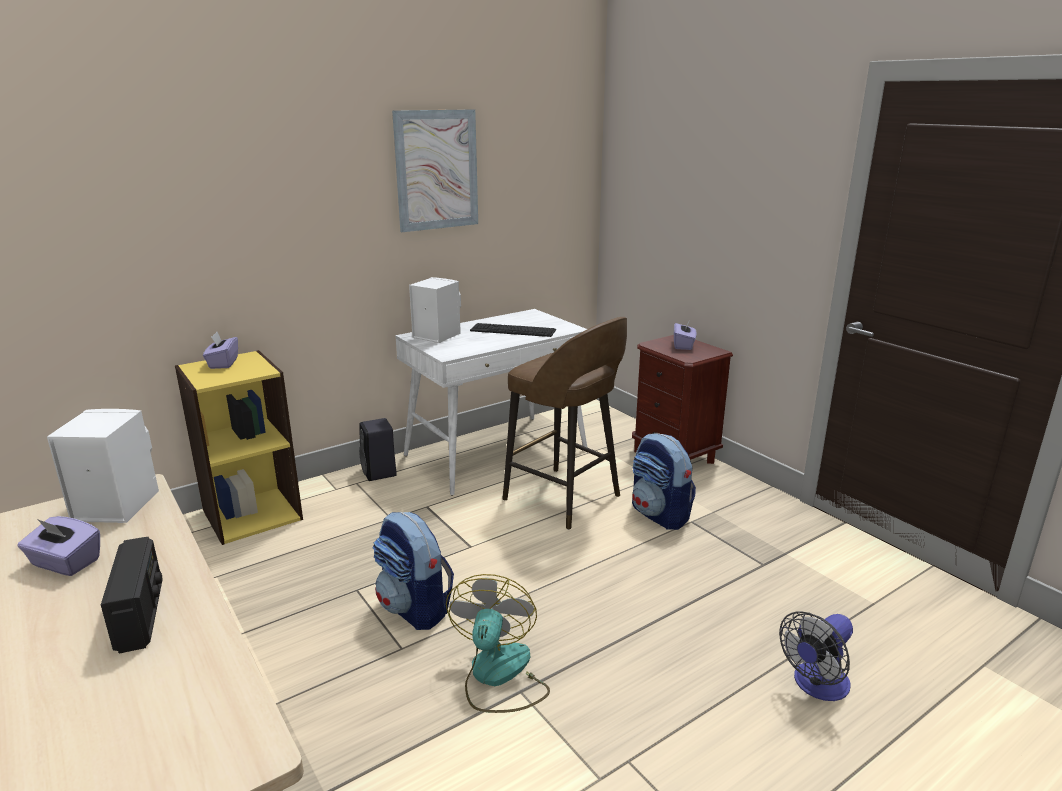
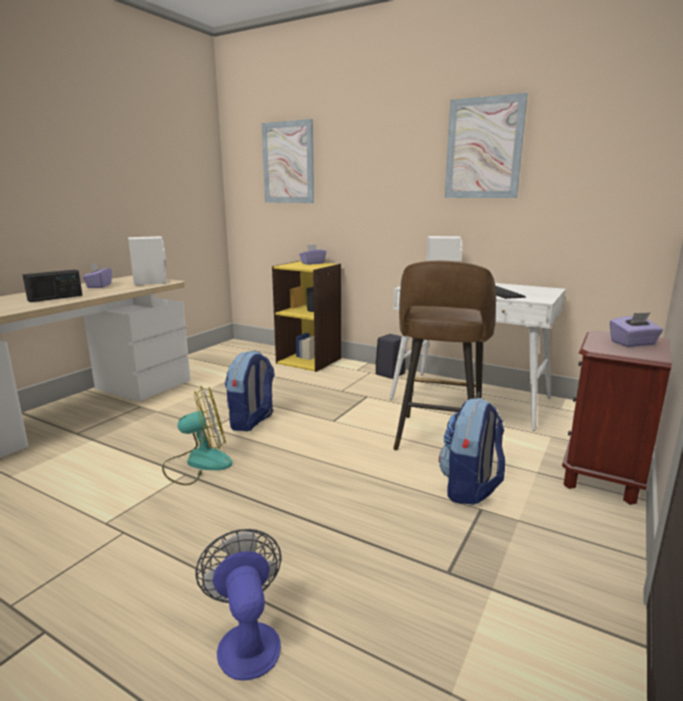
camera: 65 degrees right, 5 degrees down
(115, 200) = (288, 163): none -> picture
(816, 686) = (247, 639): fan -> fan turned 45 degrees clockwise

